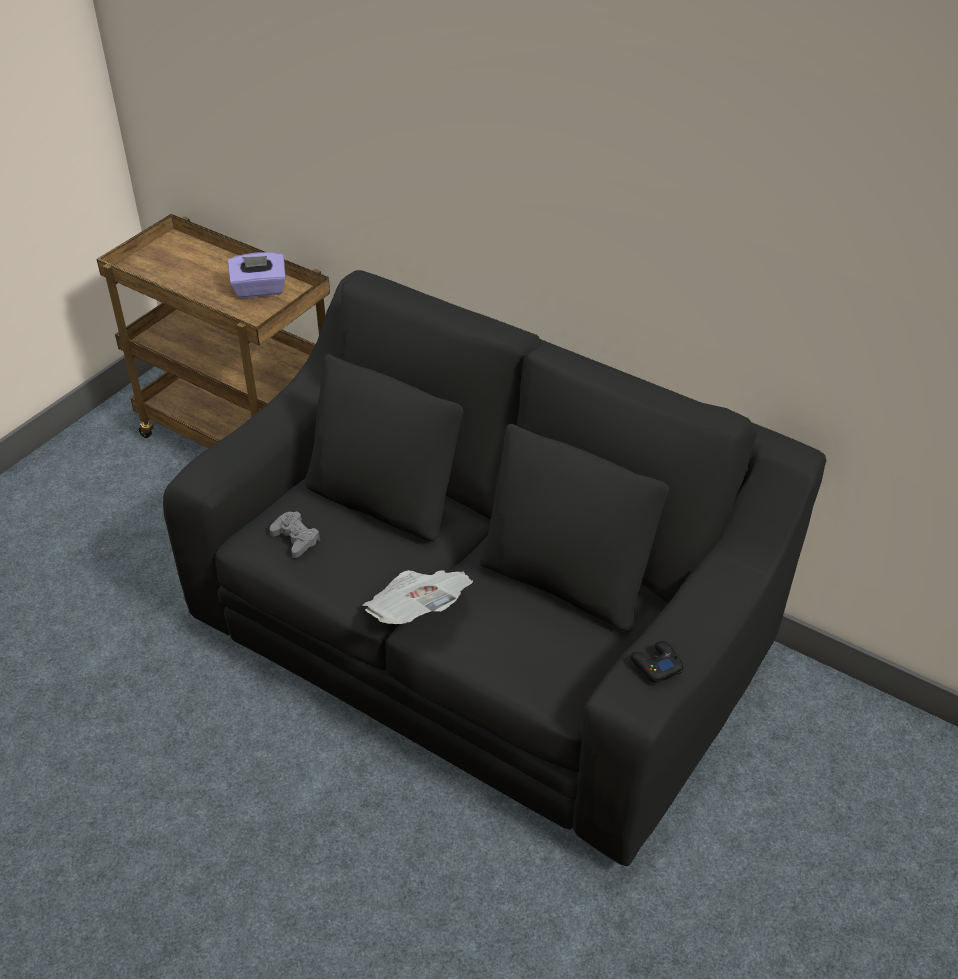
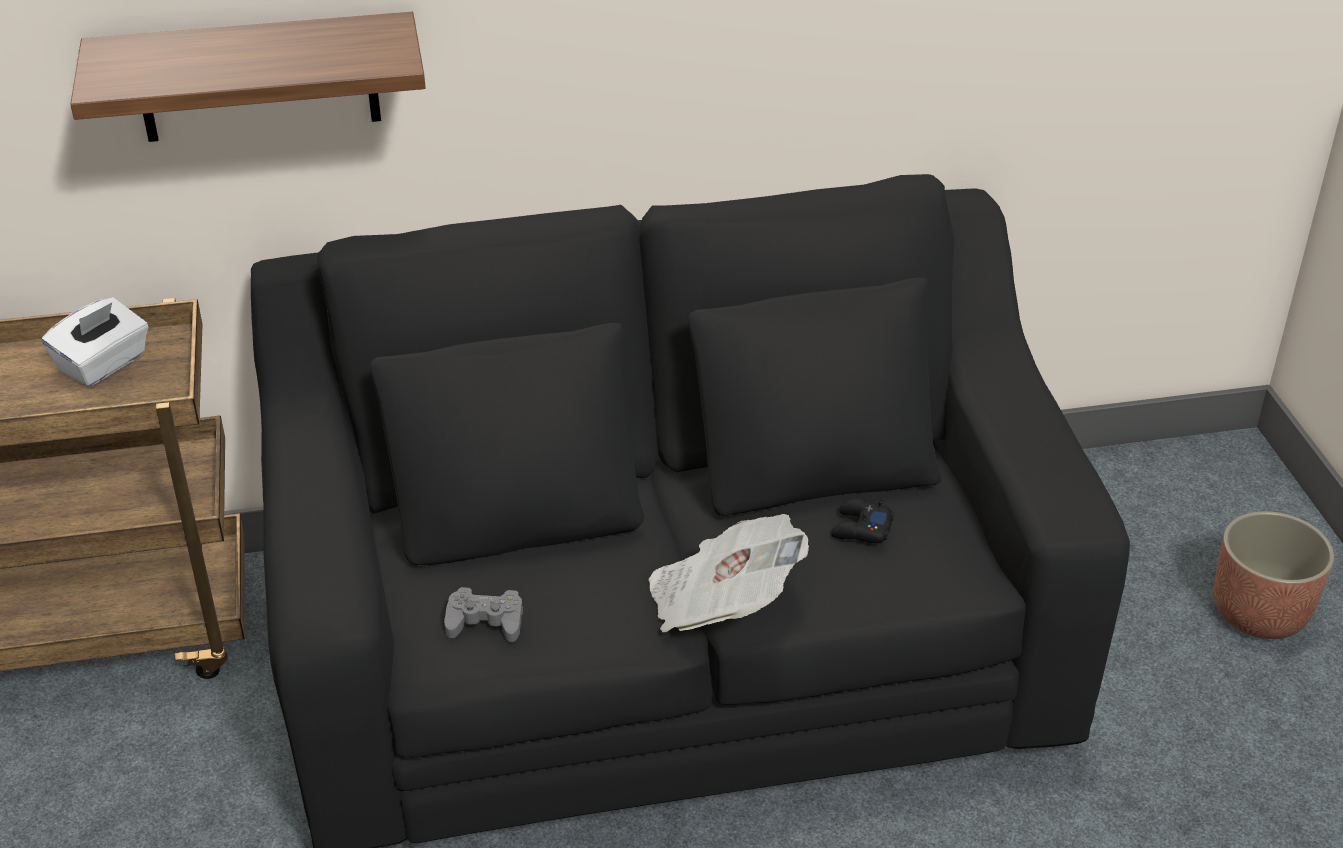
camera: 45 degrees left, 5 degrees down
(259, 290) = (104, 364): purple tissue box -> white tissue box
(375, 156) = (257, 77): none -> shelf
(655, 665) = (1052, 470): black game controller -> black game controller (861, 529)
(874, 890) = (1259, 613): none -> planter

